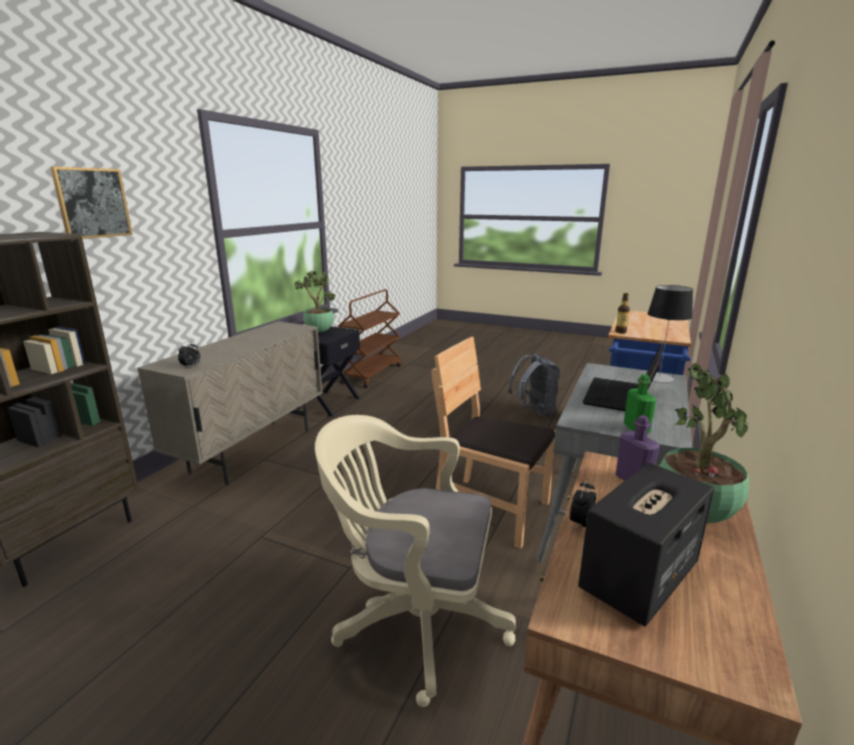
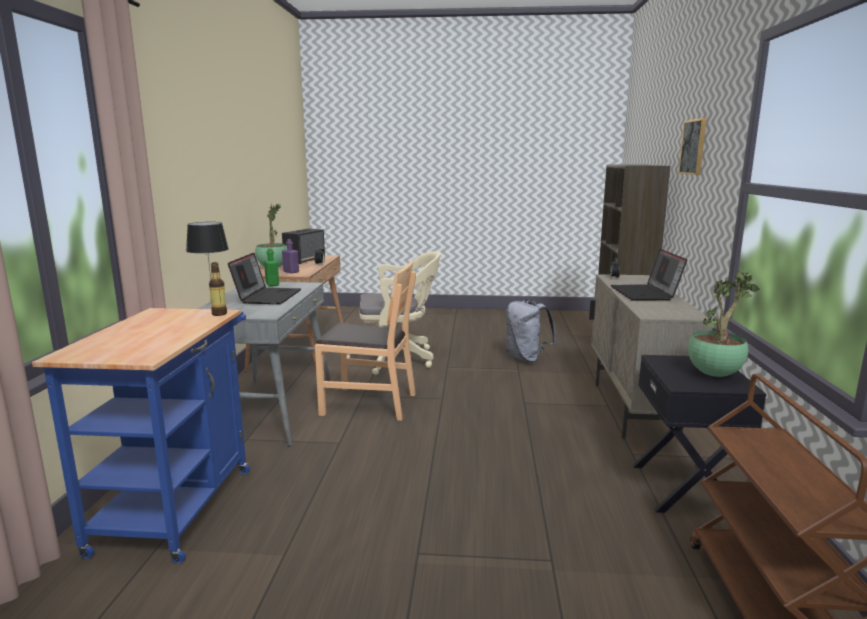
camera: 160 degrees right, 5 degrees down
(241, 343) = (646, 294): none -> laptop
(534, 411) = (327, 545): grey backpack -> grey backpack (526, 358)

